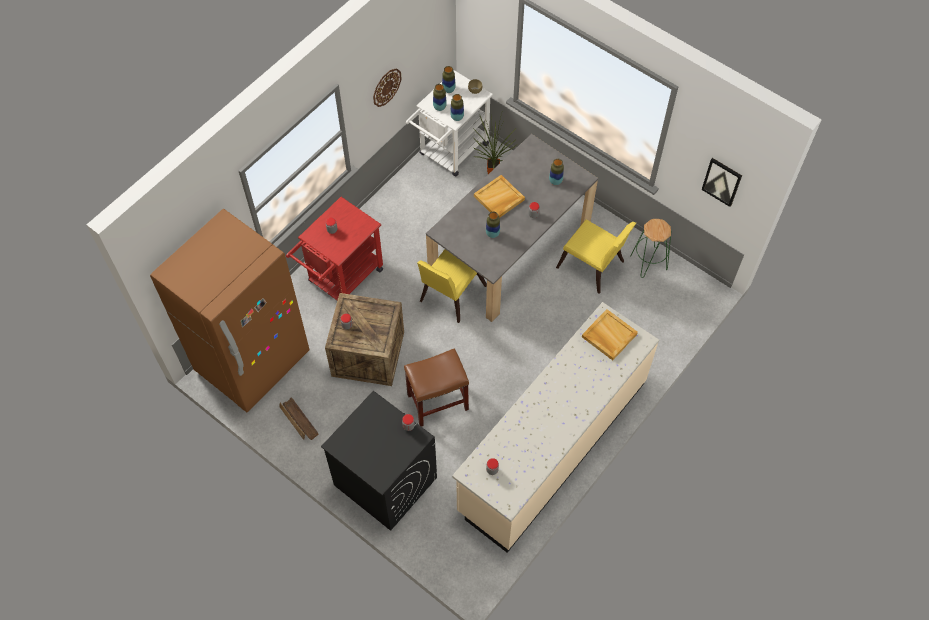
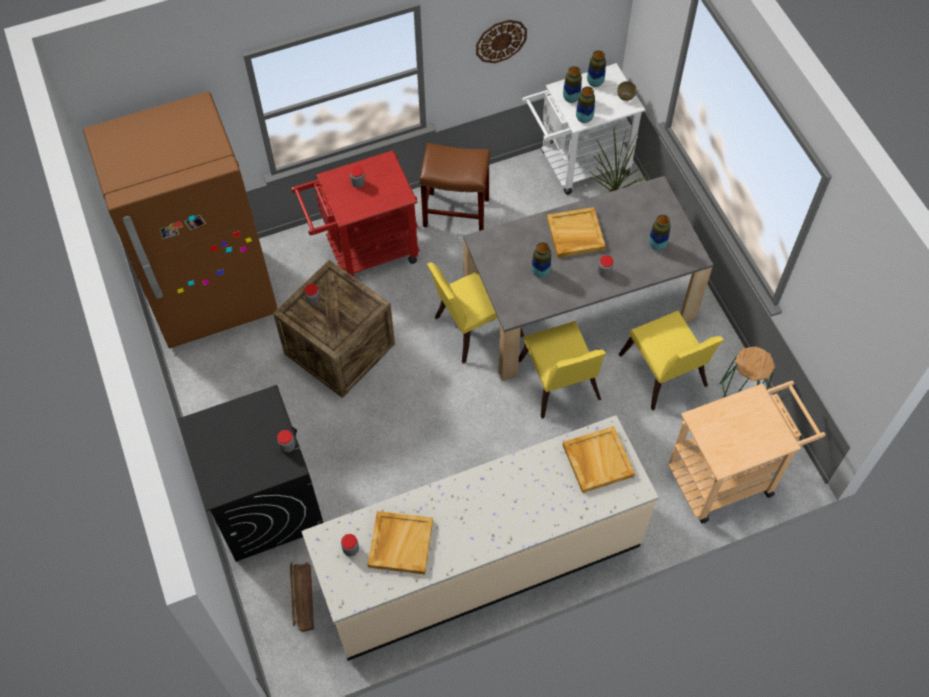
camera: 30 degrees right, 0 degrees up
(299, 421) = (218, 386): crate -> crate (302, 598)
(438, 401) = (382, 442): brown stool -> brown stool (457, 212)
(520, 449) = (400, 543): none -> beige tray
(531, 306) = (559, 385): none -> yellow chair
(671, 311) = (729, 476): none -> beige cart
(722, 181) = (848, 333): picture -> none

